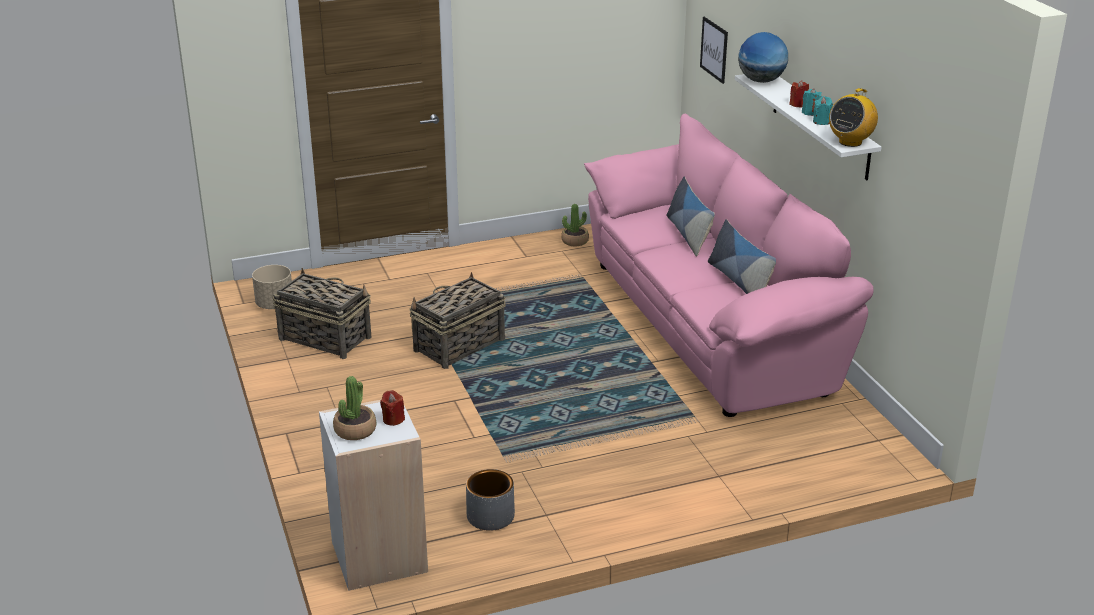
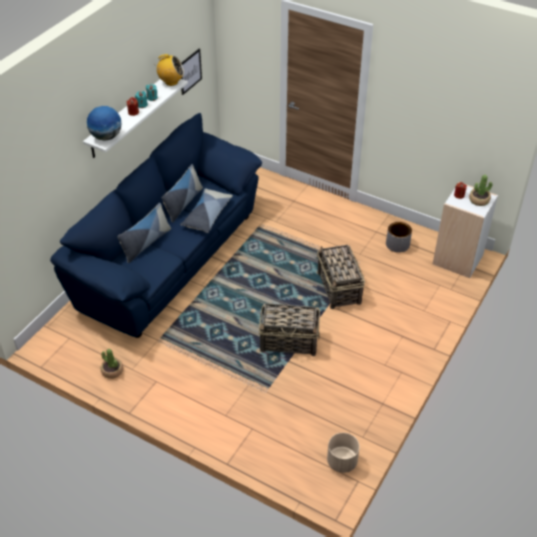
camera: 130 degrees left, 15 degrees up
(324, 338) = (346, 404): basket -> basket (339, 289)
(694, 289) = (207, 215): none -> pillow
(708, 327) = (170, 260): pink sofa -> blue sofa
(714, 49) = (24, 201): picture -> picture (190, 71)

